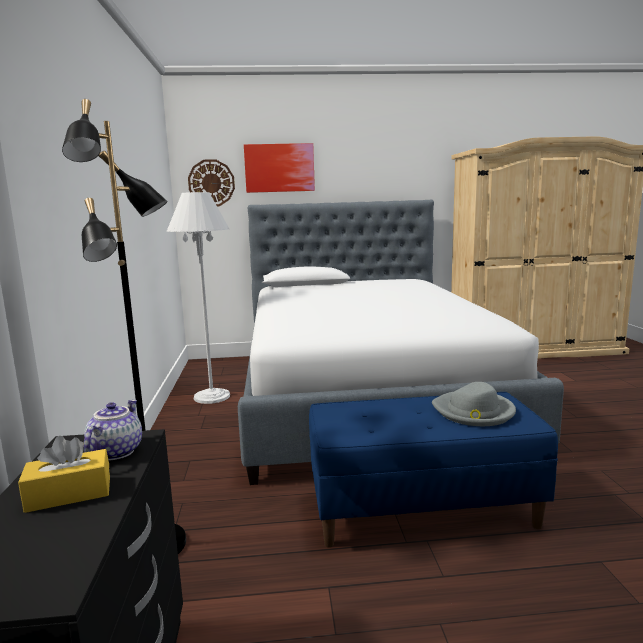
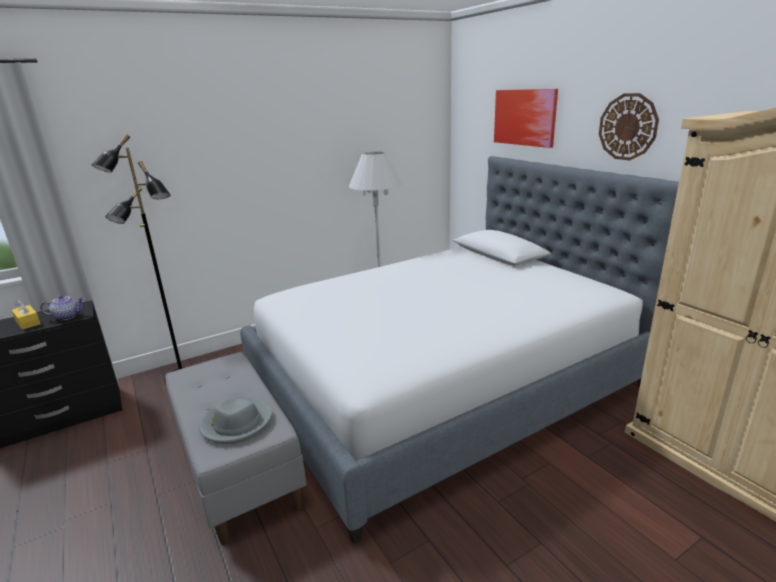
camera: 65 degrees right, 10 degrees up
(211, 183) = (473, 129): wall clock -> wall clock (628, 127)
(423, 509) = (239, 468): blue bench -> grey bench

